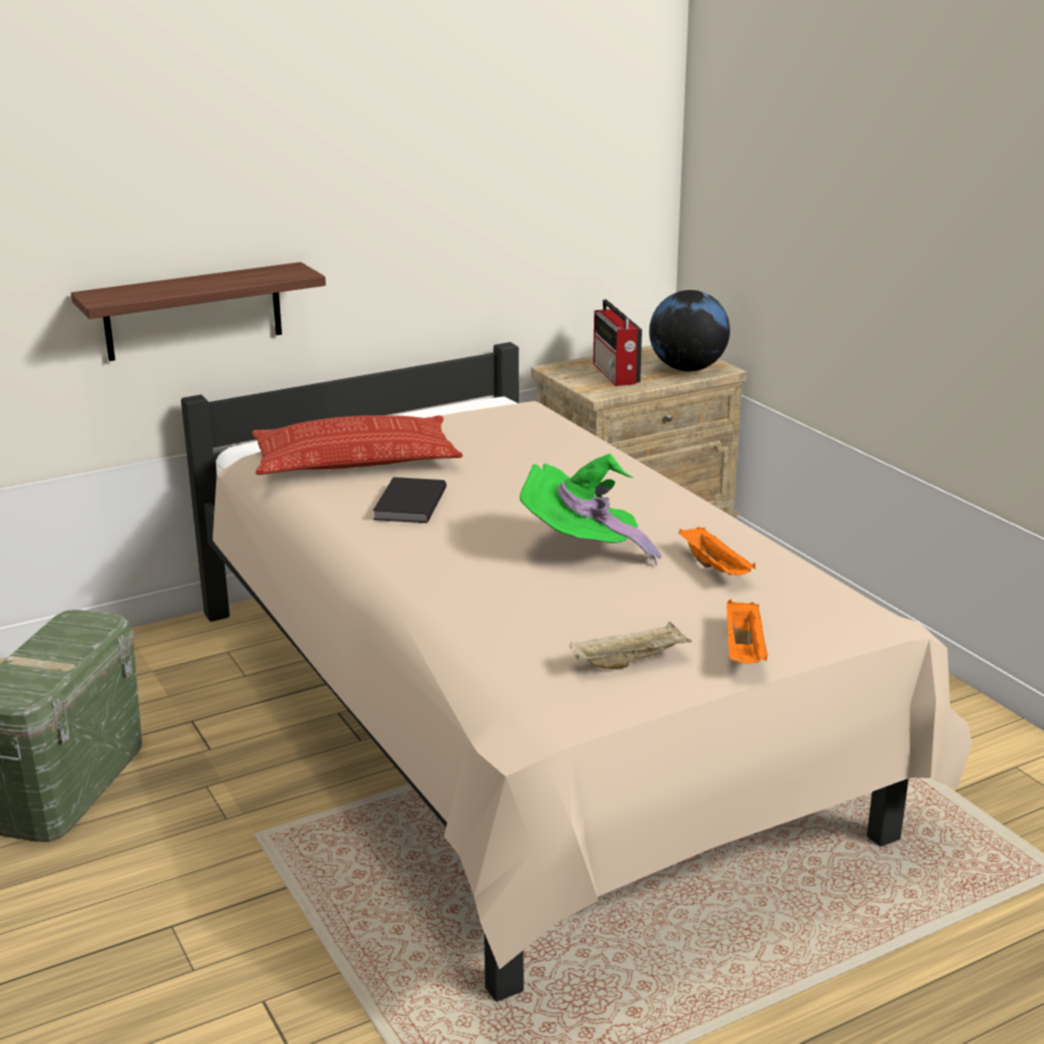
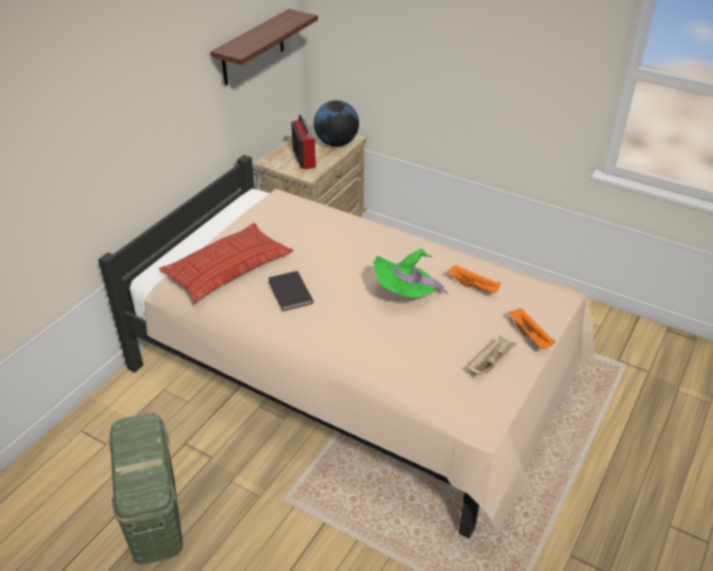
camera: 30 degrees left, 15 degrees up
(193, 312) = (93, 205): shelf -> shelf (253, 48)
(616, 374) = (304, 157): radio -> radio turned 150 degrees counterclockwise

